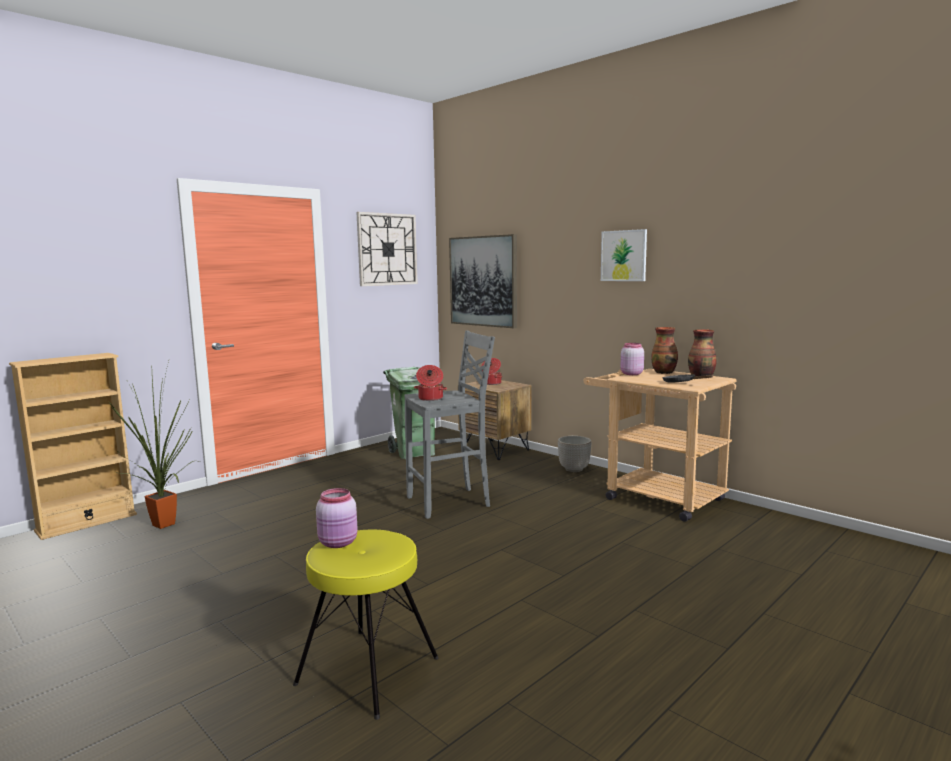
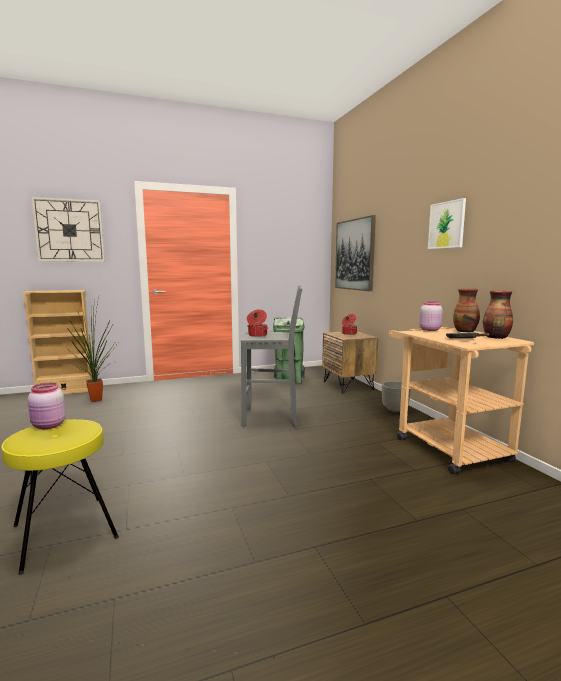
camera: 25 degrees right, 0 degrees up
(387, 249) = (288, 231): wall clock -> wall clock (69, 230)

